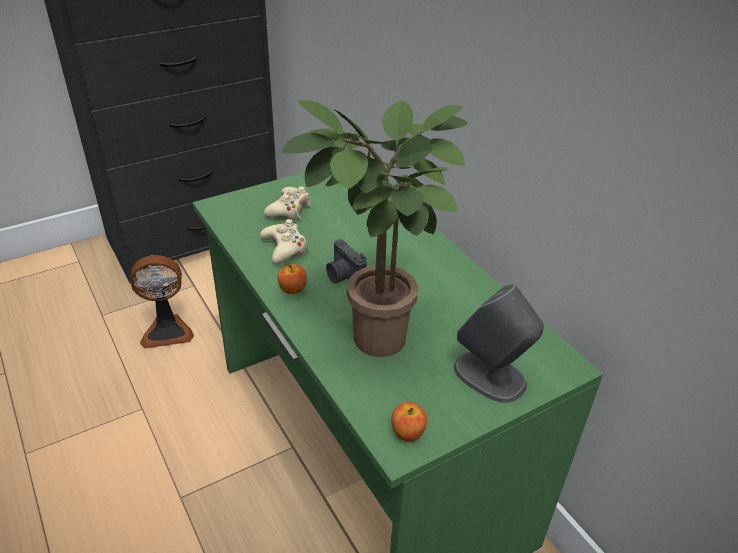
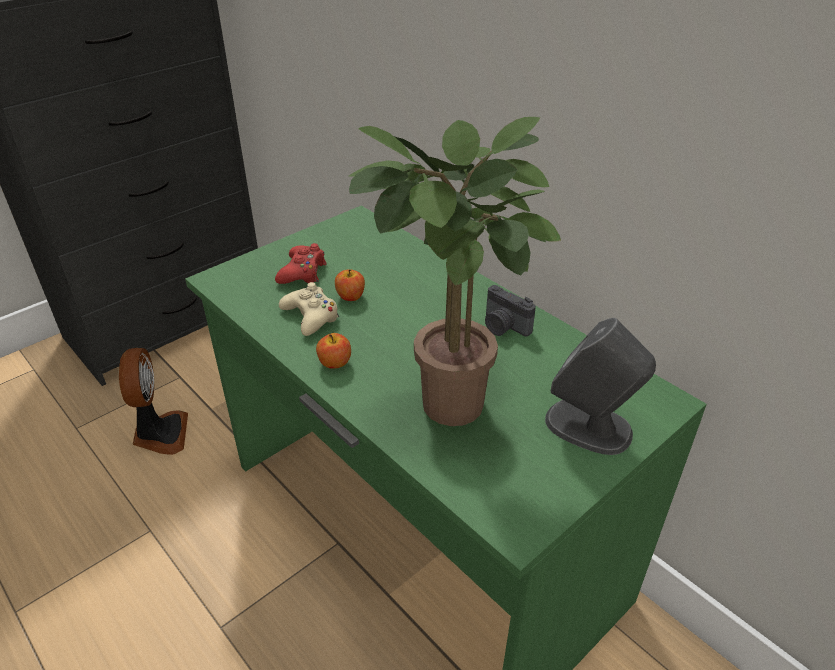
camera: 10 degrees left, 0 degrees up
(167, 330) = (160, 434): fan -> fan turned 75 degrees counterclockwise
(289, 210) = (302, 272): beige game controller -> red game controller
(343, 276) = (389, 339): camera -> camera (503, 327)
(407, 432) = (520, 508): apple -> apple (350, 296)

